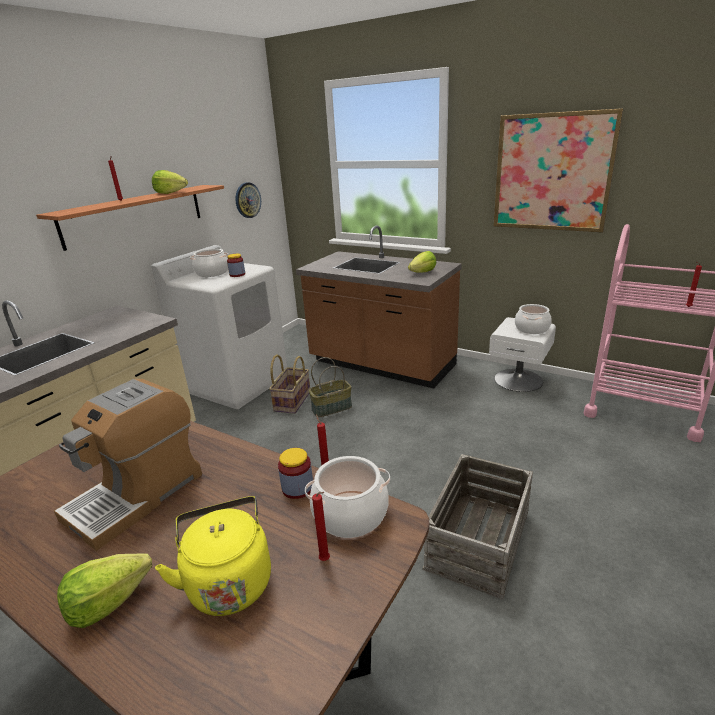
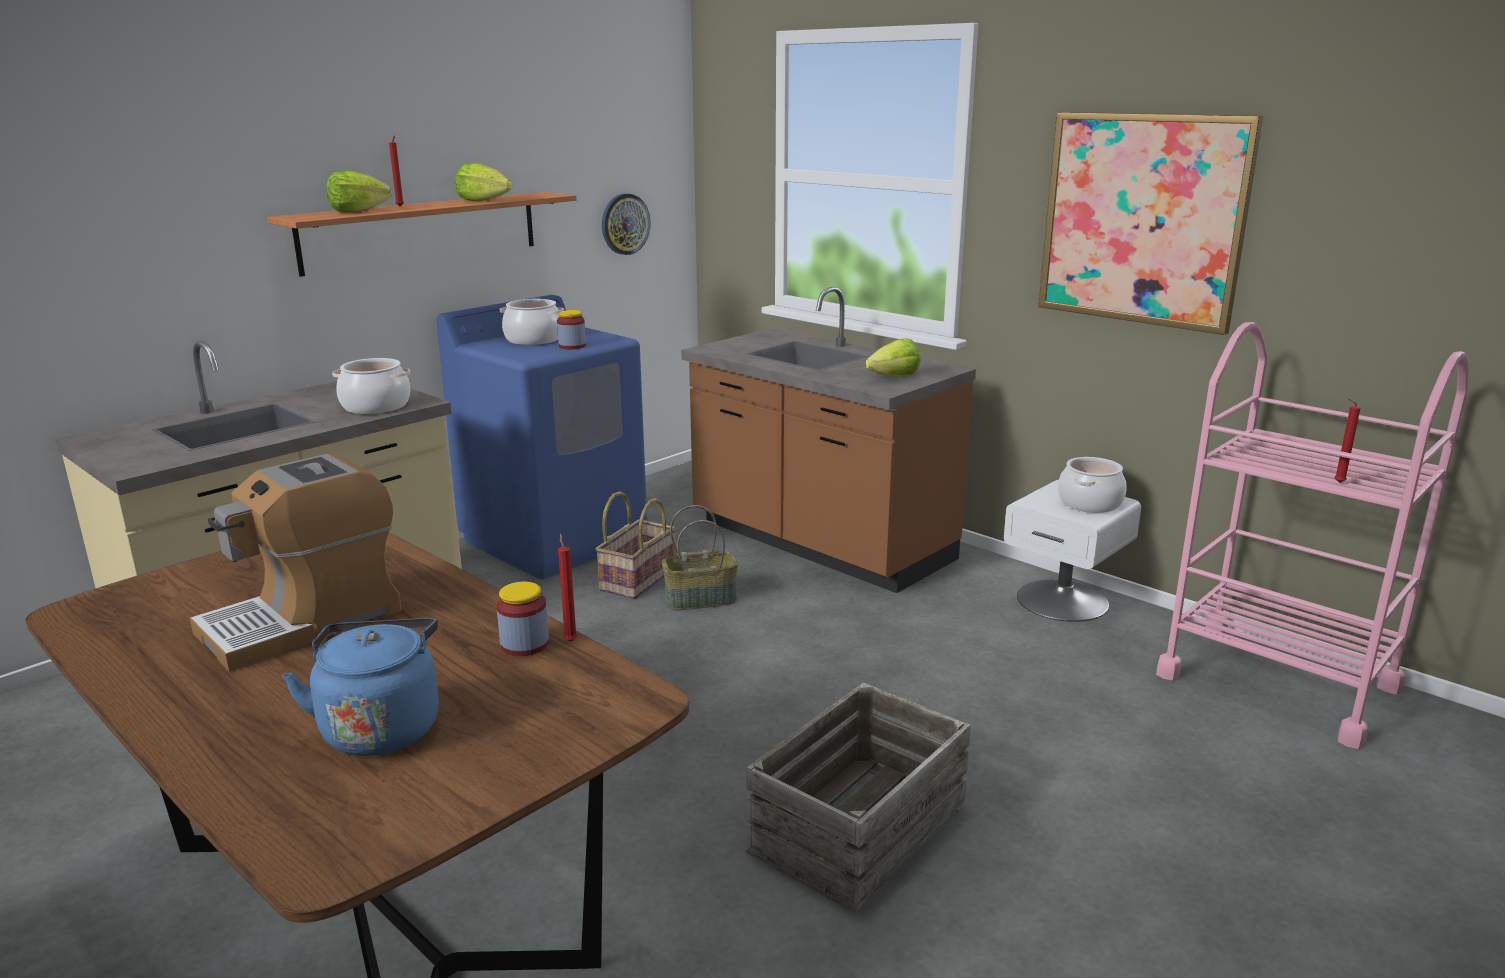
camera: 10 degrees right, 5 degrees down
(108, 602) = (224, 724): lettuce -> lettuce (357, 211)
(229, 581) = (381, 727): yellow kettle -> blue kettle
(237, 383) = (555, 539): white washing machine -> blue washing machine
(326, 560) = (517, 726): red candle -> none
(350, 513) = (581, 682): cooking pot -> cooking pot (376, 406)

